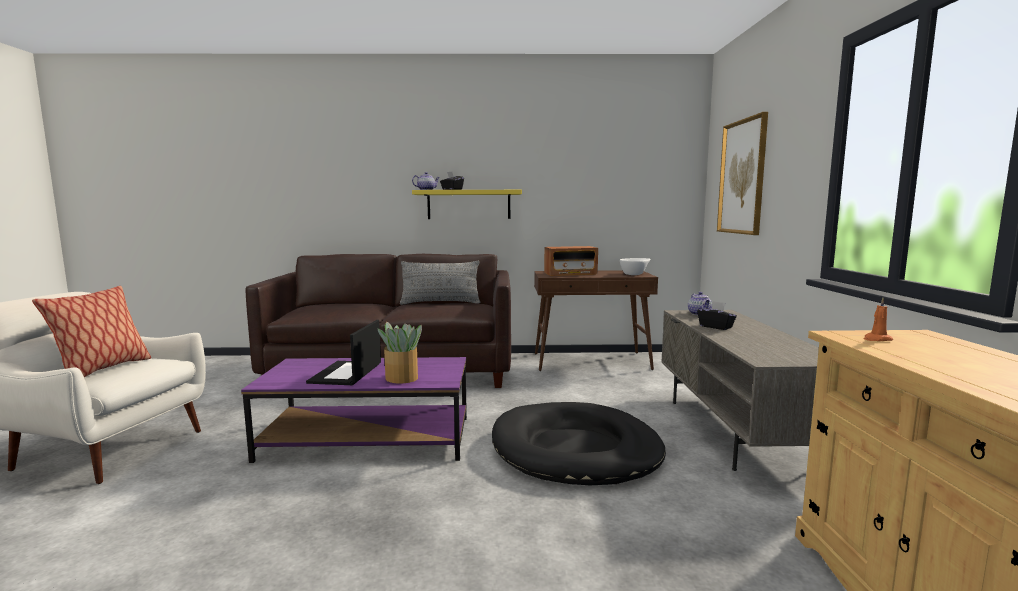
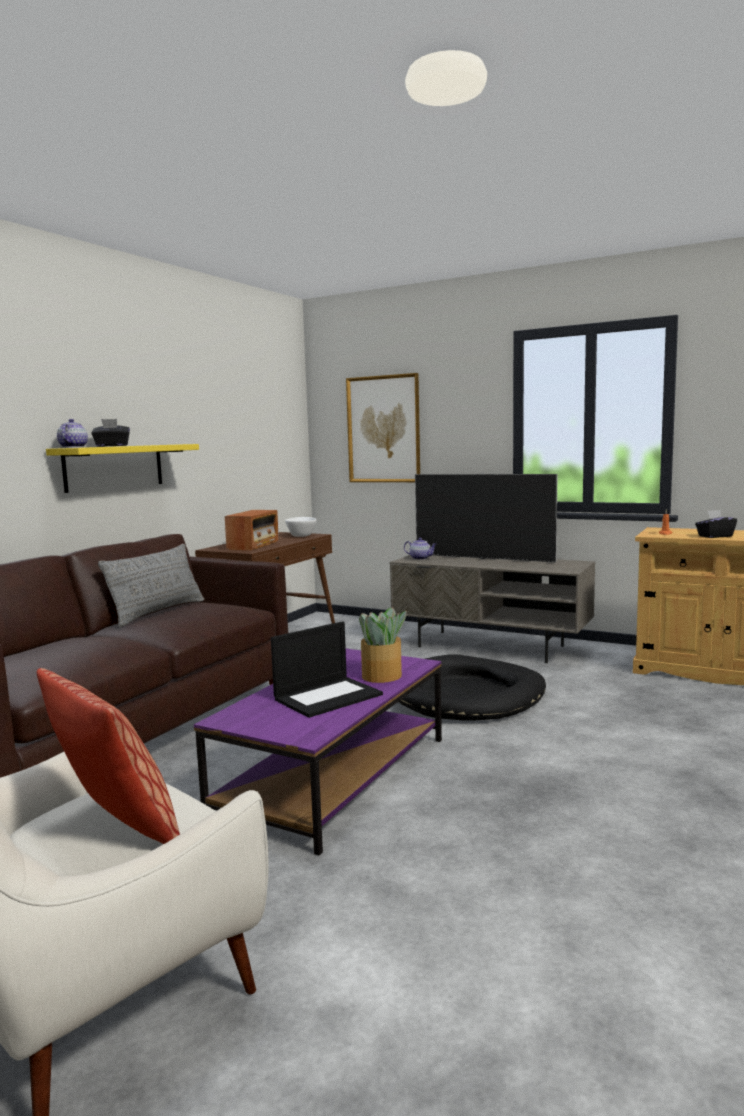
camera: 60 degrees left, 0 degrees up
(346, 373) = (328, 696): laptop -> laptop turned 75 degrees counterclockwise
(716, 327) = (468, 562): black tissue box -> black tissue box (715, 536)
(750, 328) = (483, 558): none -> television

